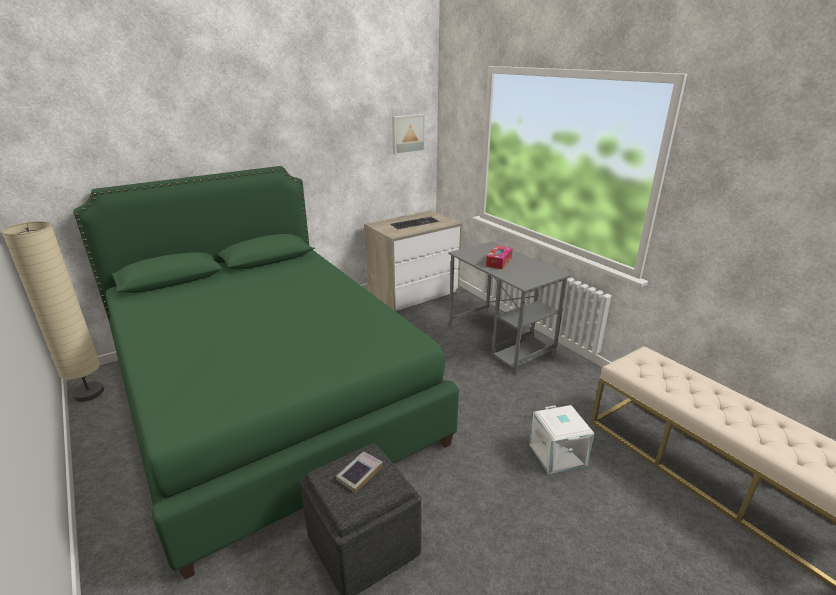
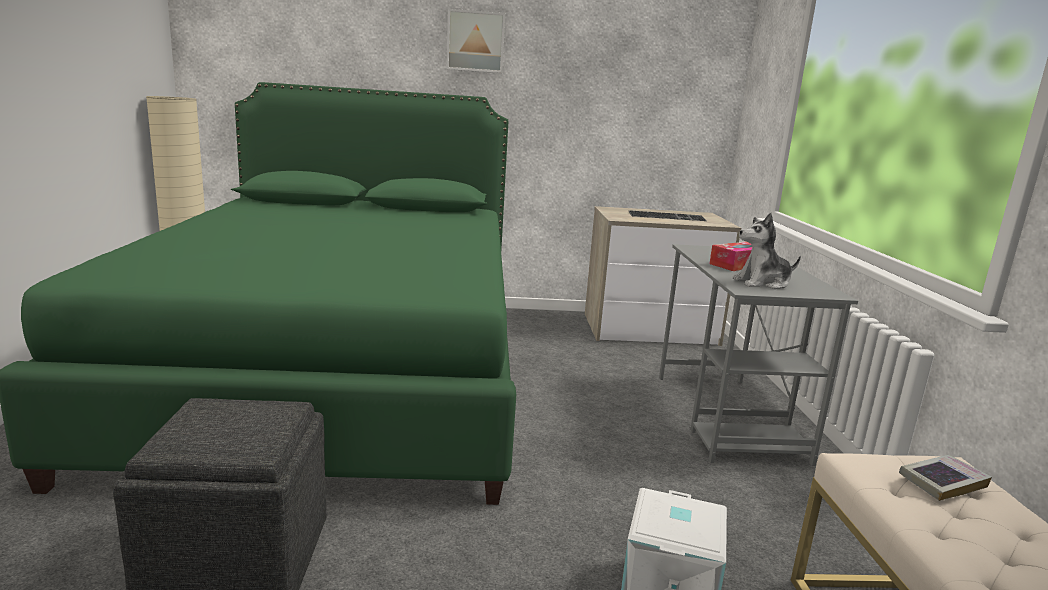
camera: 30 degrees right, 10 degrees down
(359, 474) = (239, 421): book -> book (942, 482)
(407, 134) = (690, 87): picture -> picture (475, 41)
(524, 275) = (762, 283): none -> plush toy

